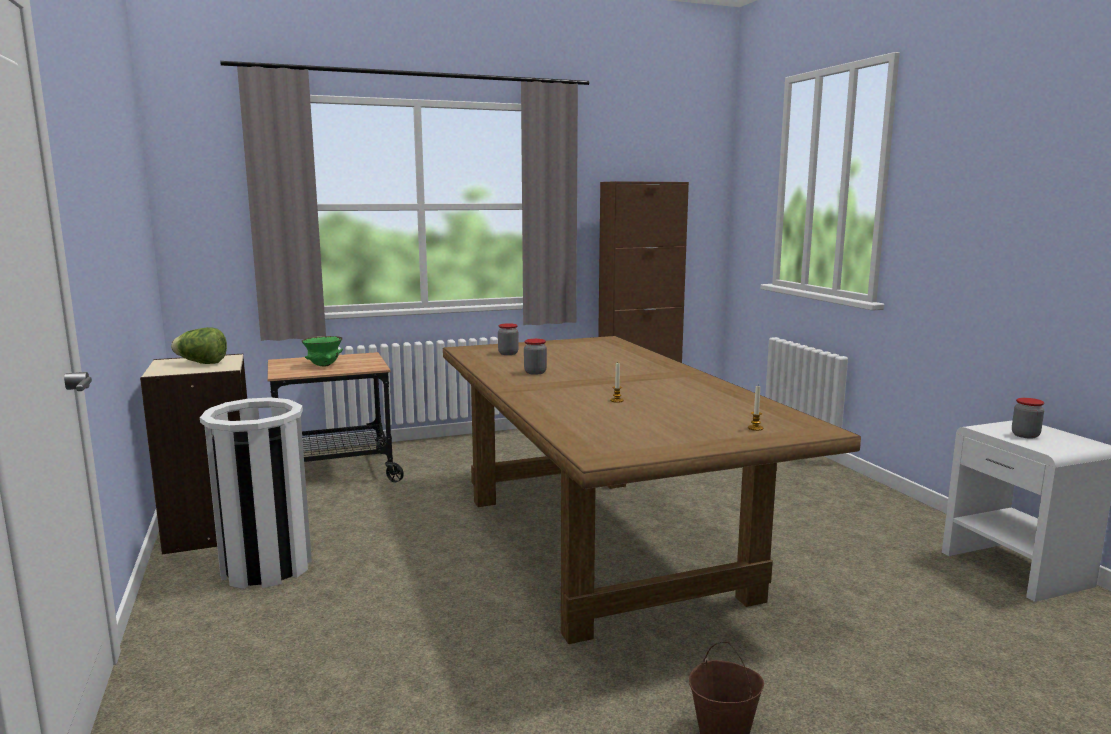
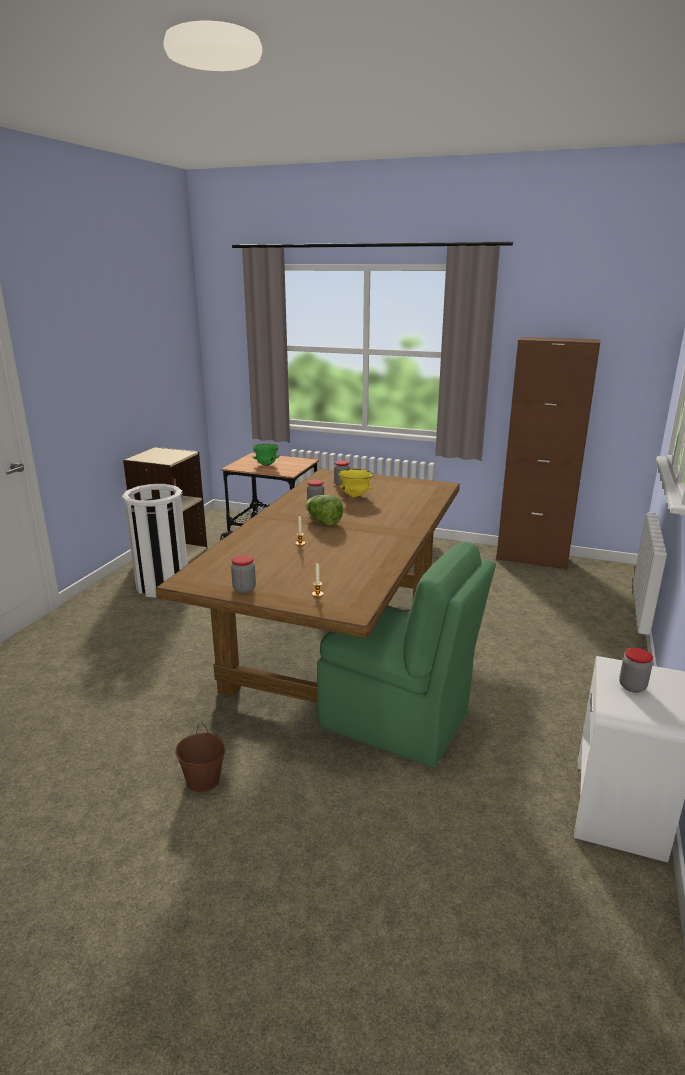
camera: 40 degrees right, 10 degrees up
(201, 363) = (166, 455): lettuce -> lettuce (323, 522)
(552, 359) = (355, 496): none -> yellow bowl
(681, 444) = (244, 589): none -> jar
(780, 584) = (398, 721): none -> green chair

